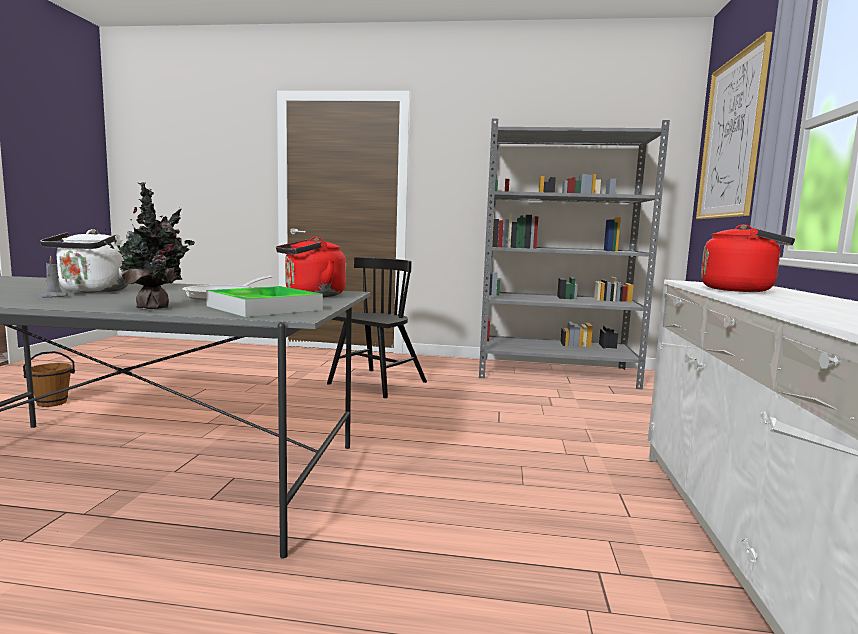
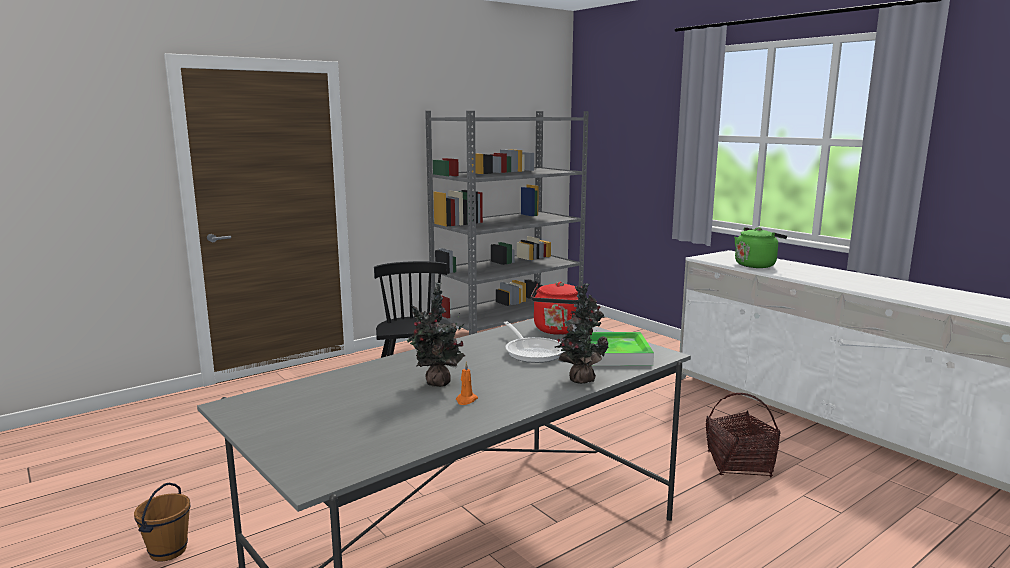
camera: 45 degrees left, 5 degrees up
(52, 297) = (466, 400): grey candle -> orange candle
(93, 291) = (437, 383): white kettle -> potted plant
(498, 562) = (739, 465): none -> basket
(731, 138) = (620, 124): picture -> none
(741, 290) = (756, 265): red kettle -> green kettle

